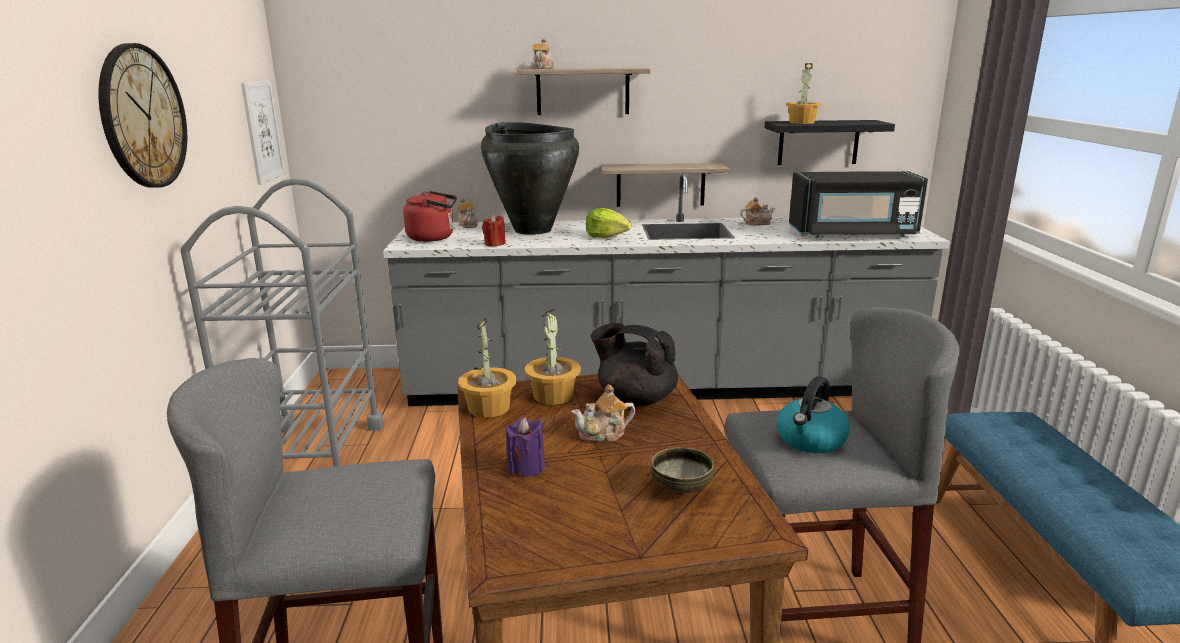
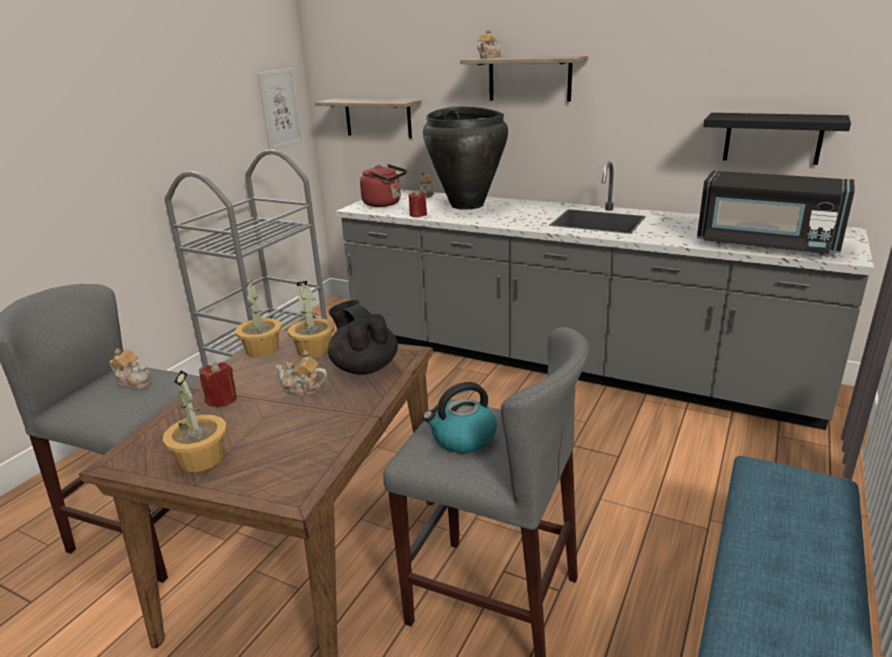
camera: 30 degrees right, 5 degrees up
(143, 117) = (141, 104): wall clock -> none
(526, 468) = (222, 400): purple candle -> red candle
(606, 236) = (516, 218): lettuce -> none
(660, 184) = (599, 172): shelf -> shelf (378, 117)
(681, 489) = (289, 446): bowl -> none
(756, 223) = (680, 220): teapot -> teapot (134, 382)
(801, 122) = (742, 116): potted plant -> potted plant (202, 458)

